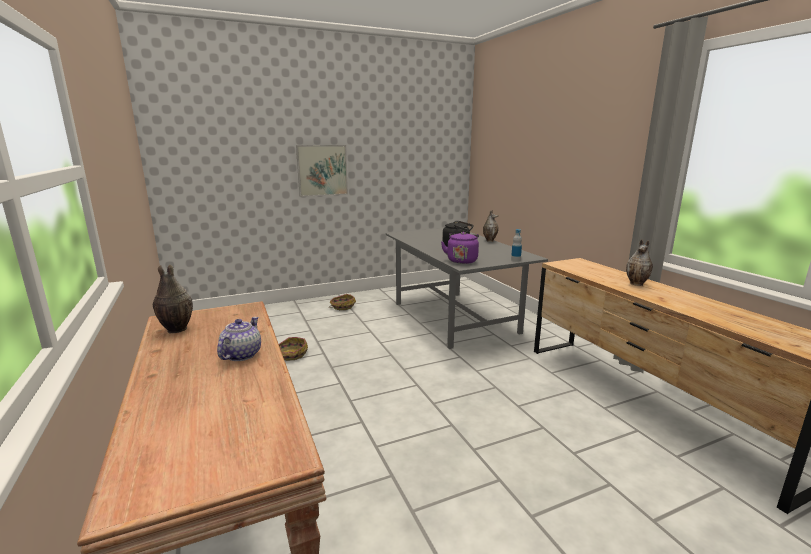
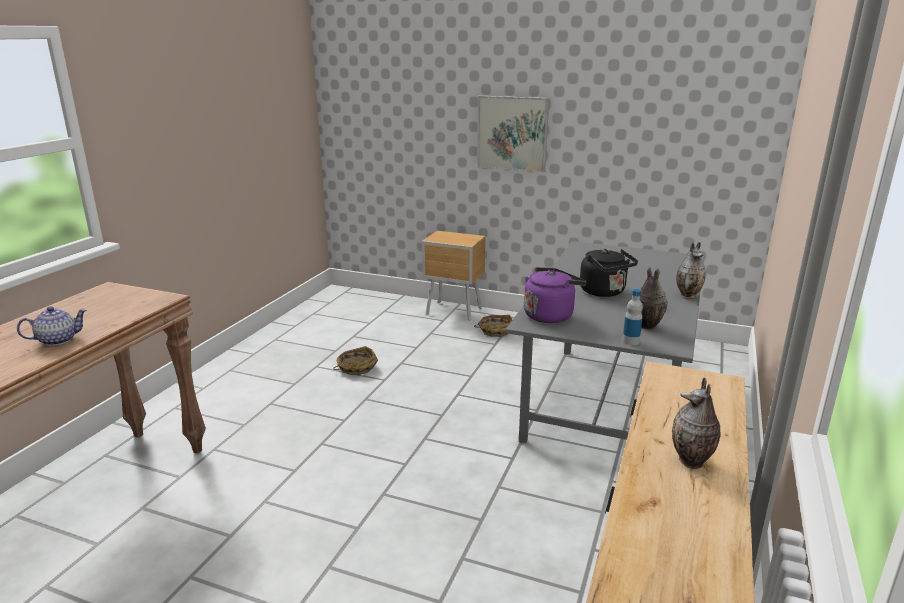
camera: 45 degrees right, 5 degrees up
(175, 330) = (87, 300): vase -> vase (646, 326)
(299, 305) = (454, 312): none -> brown nightstand

